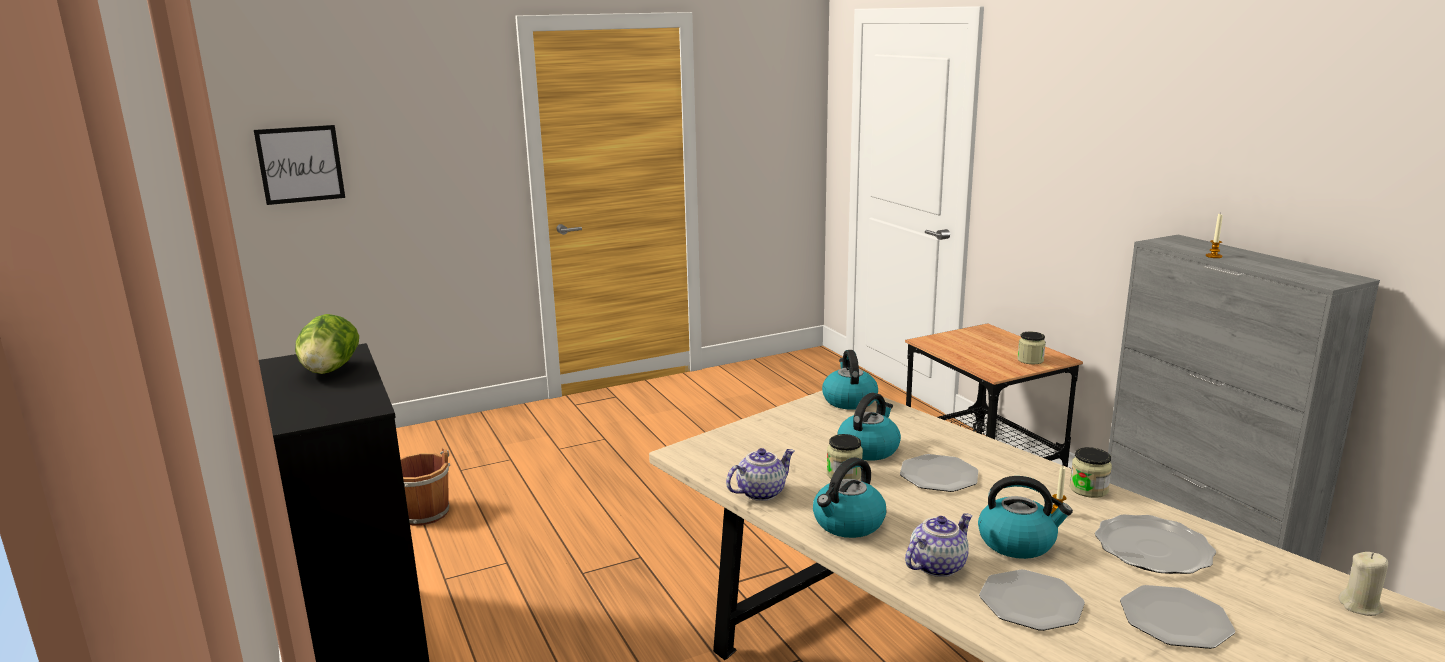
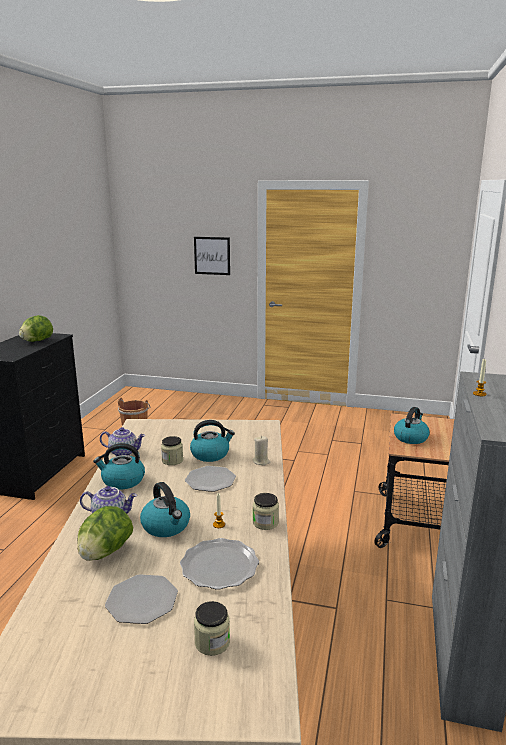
camera: 40 degrees right, 0 degrees up
(300, 164) = (148, 251): picture -> picture (212, 255)
(849, 400) = (258, 429): kettle -> kettle (410, 438)
(1030, 360) = (444, 450): jar -> jar (212, 642)
(1031, 602) = (105, 552): plate -> lettuce
(1360, 606) = (251, 664): beige candle -> beige candle (261, 461)

